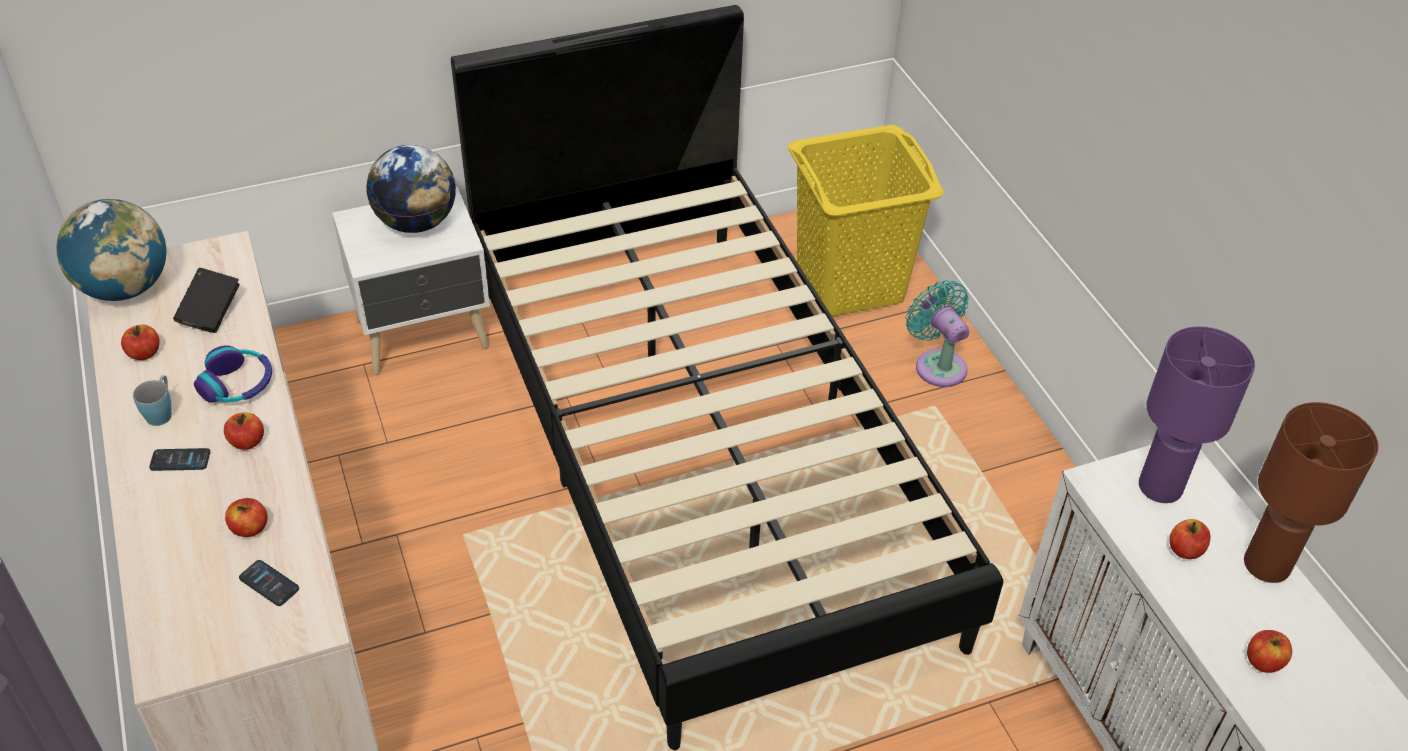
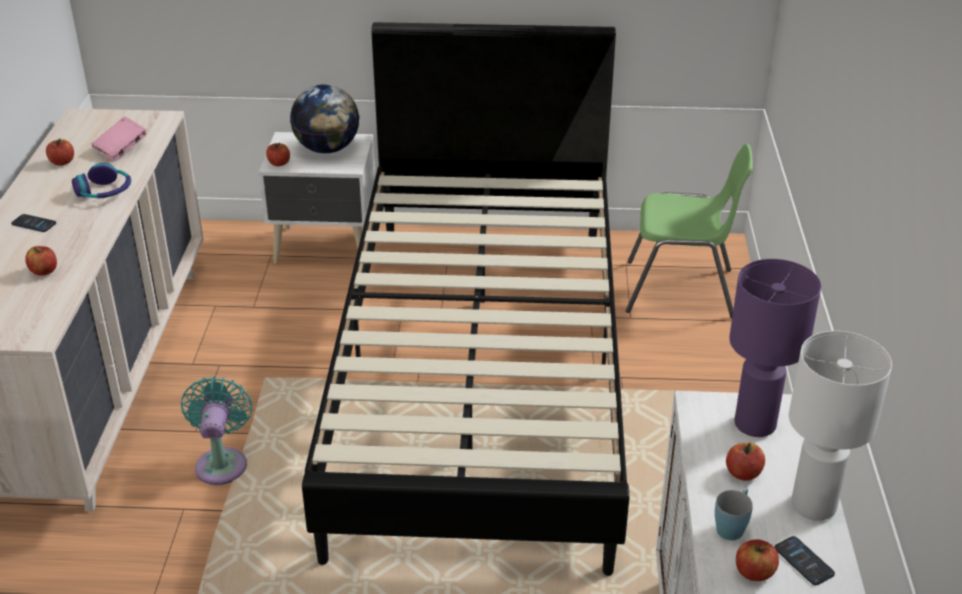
camera: 25 degrees right, 10 degrees down
(125, 288) = (81, 125): globe -> none
(161, 412) = (45, 195): blue mug -> blue mug (732, 526)
(210, 312) = (121, 149): black book -> pink book
(247, 442) = (83, 224): apple -> apple (279, 163)
(269, 583) = (29, 305): phone -> phone (803, 561)
(851, 284) = (681, 290): yellow laundry basket -> green chair
(937, 364) = (720, 363): turquoise fan -> turquoise fan (222, 462)
(1267, 564) = (814, 505): brown table lamp -> white table lamp

